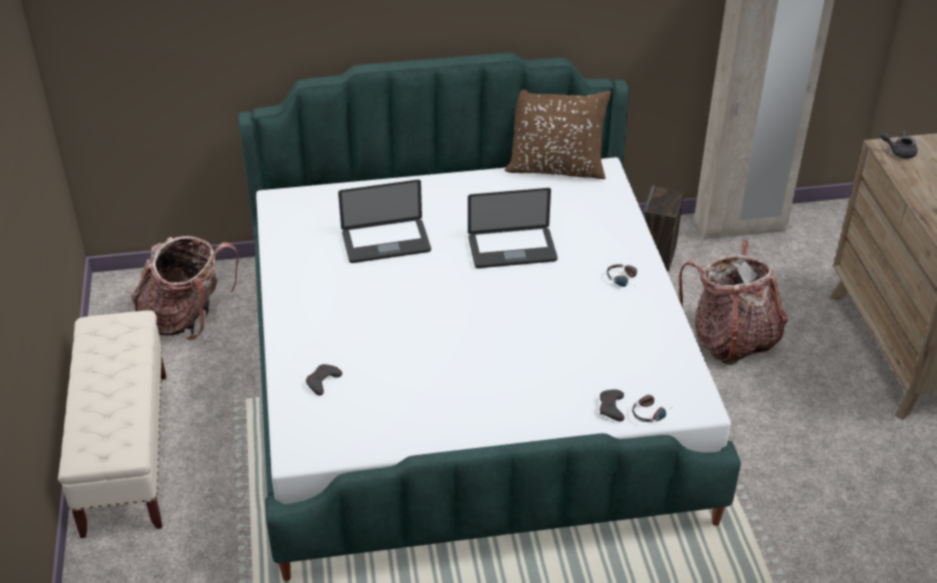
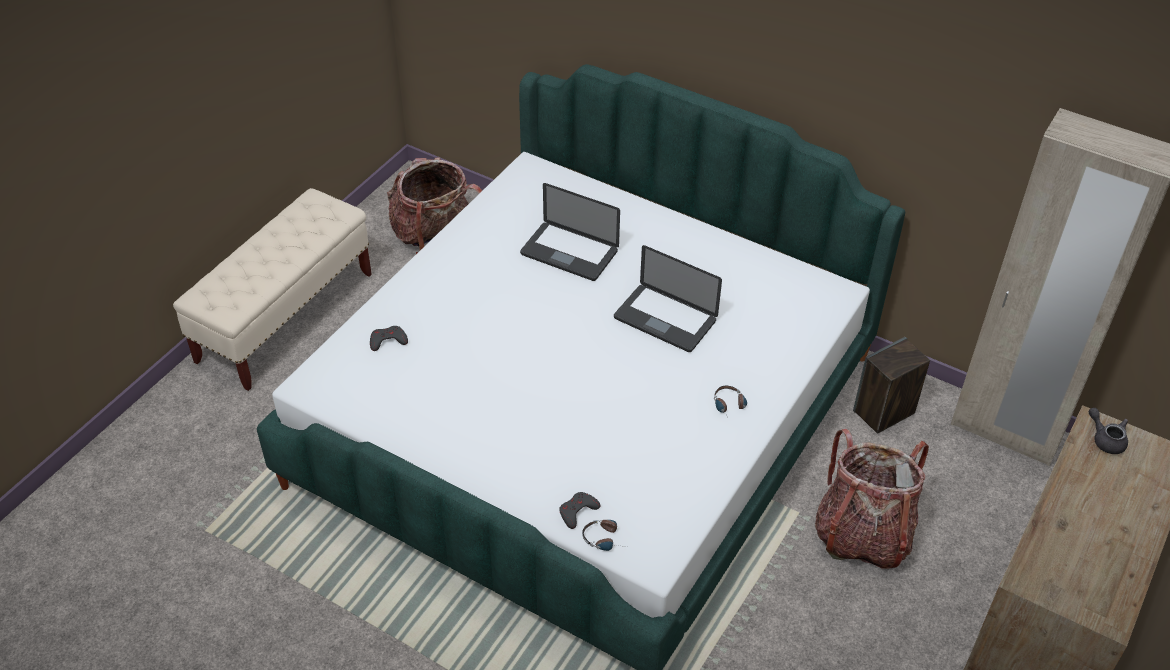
camera: 40 degrees right, 5 degrees up
(555, 168) = (795, 266): brown pillow -> none

